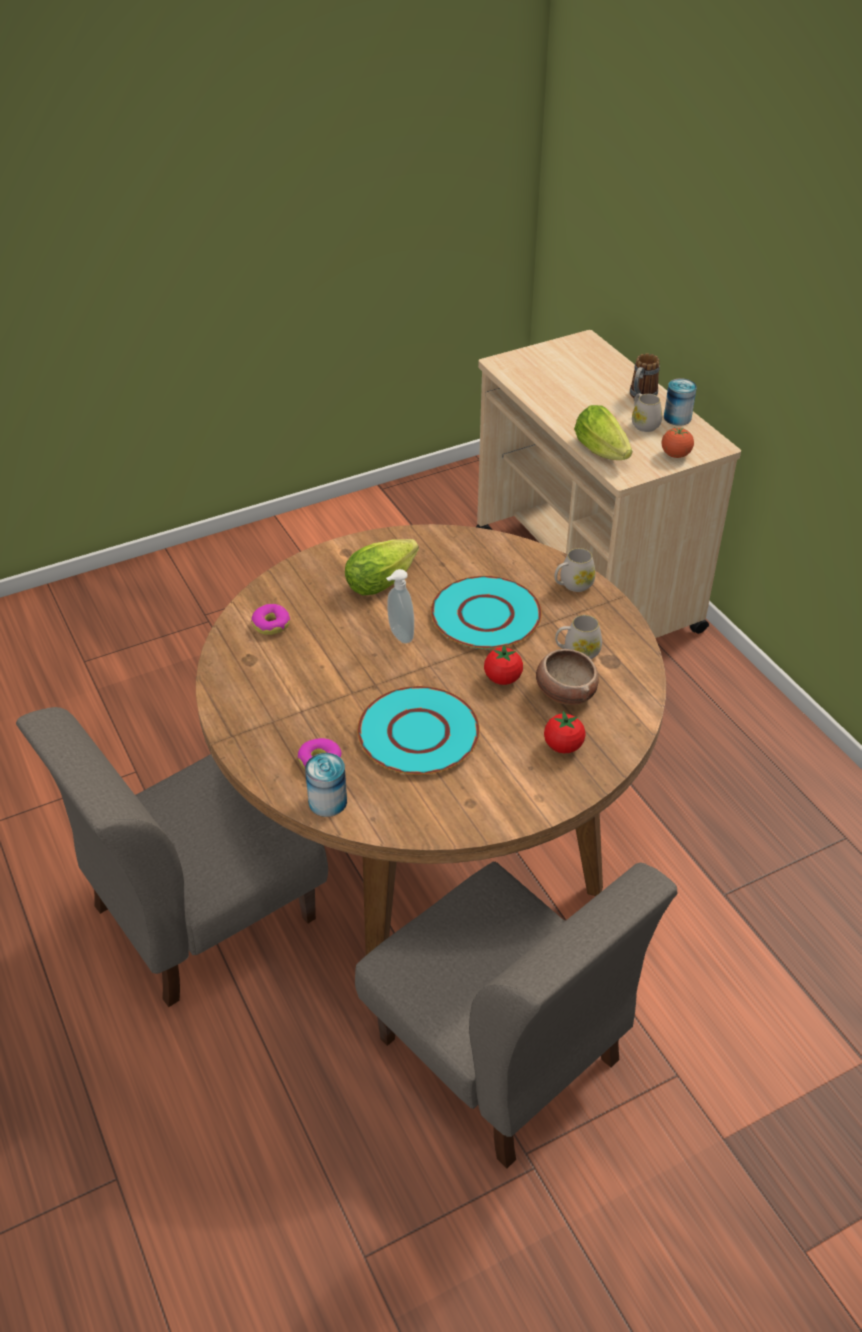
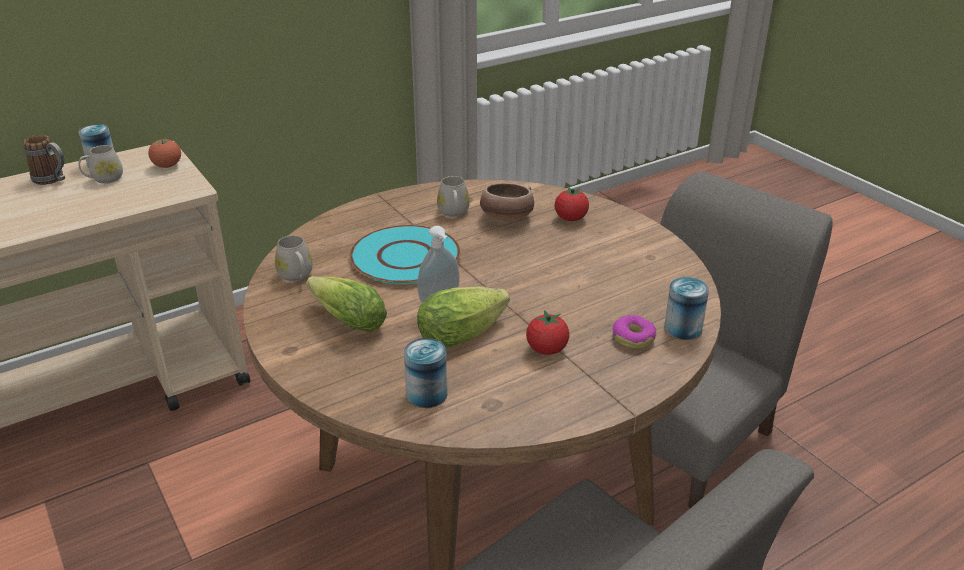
camera: 95 degrees left, 10 degrees down
(271, 624) = (426, 394): donut -> can
(419, 733) = (577, 285): turquoise plate -> none
(502, 678) = (495, 246): tomato -> tomato (546, 349)
(572, 585) = (360, 215): white mug -> white mug (297, 276)
(603, 452) = (146, 198): lettuce -> lettuce (466, 332)

